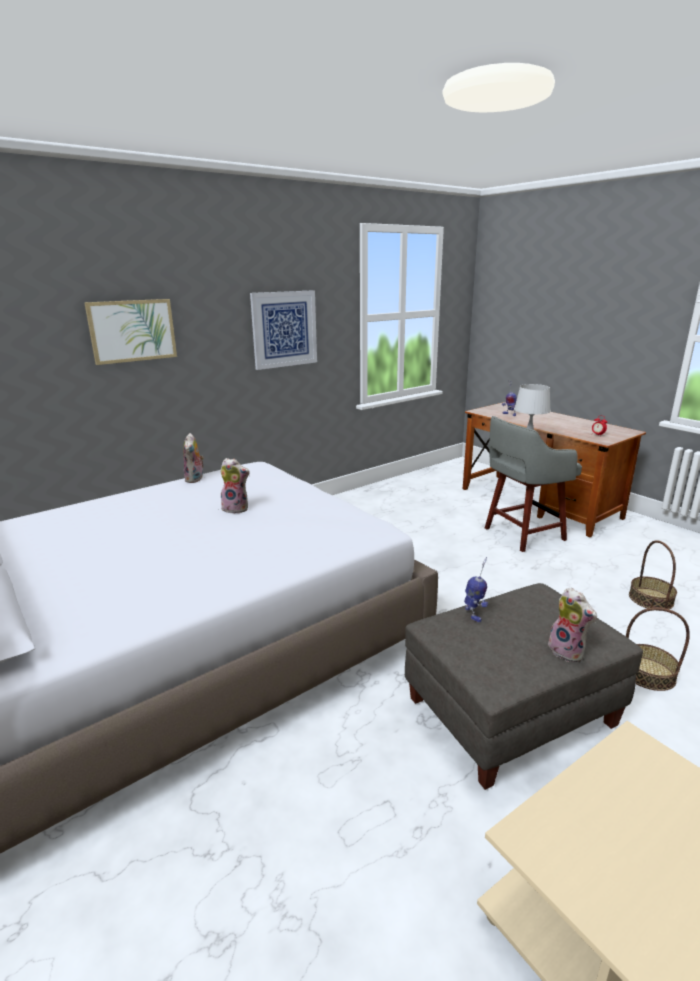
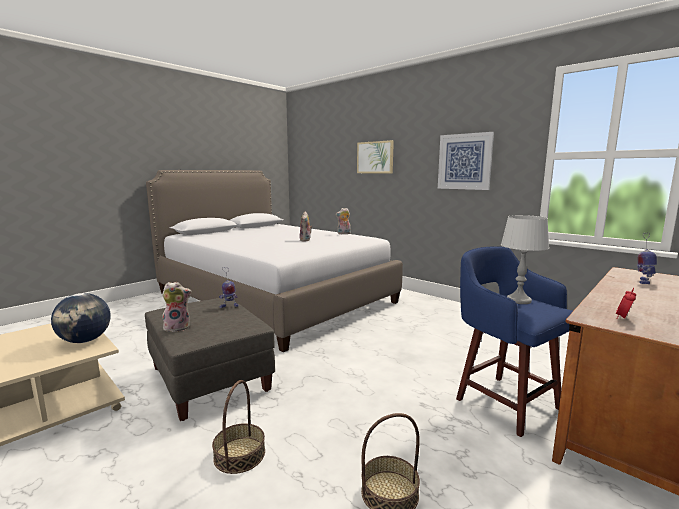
camera: 80 degrees right, 10 degrees down
(522, 534) = (504, 402): grey stool -> blue stool
(568, 651) = (178, 327): plush toy -> plush toy turned 150 degrees counterclockwise
(615, 775) = (85, 340): none -> globe

